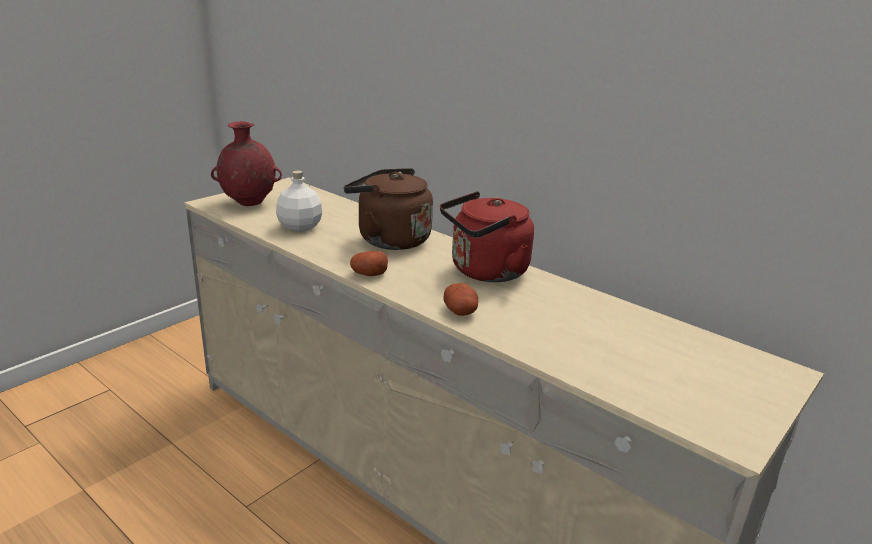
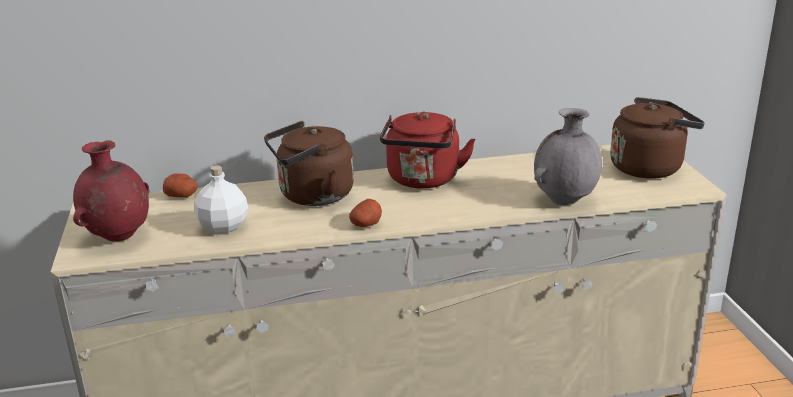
camera: 50 degrees left, 0 degrees up
(461, 311) = (473, 209): potato -> potato (182, 195)
(555, 355) = (565, 200): none -> grey vase
(730, 388) = (649, 167): none -> brown kettle

